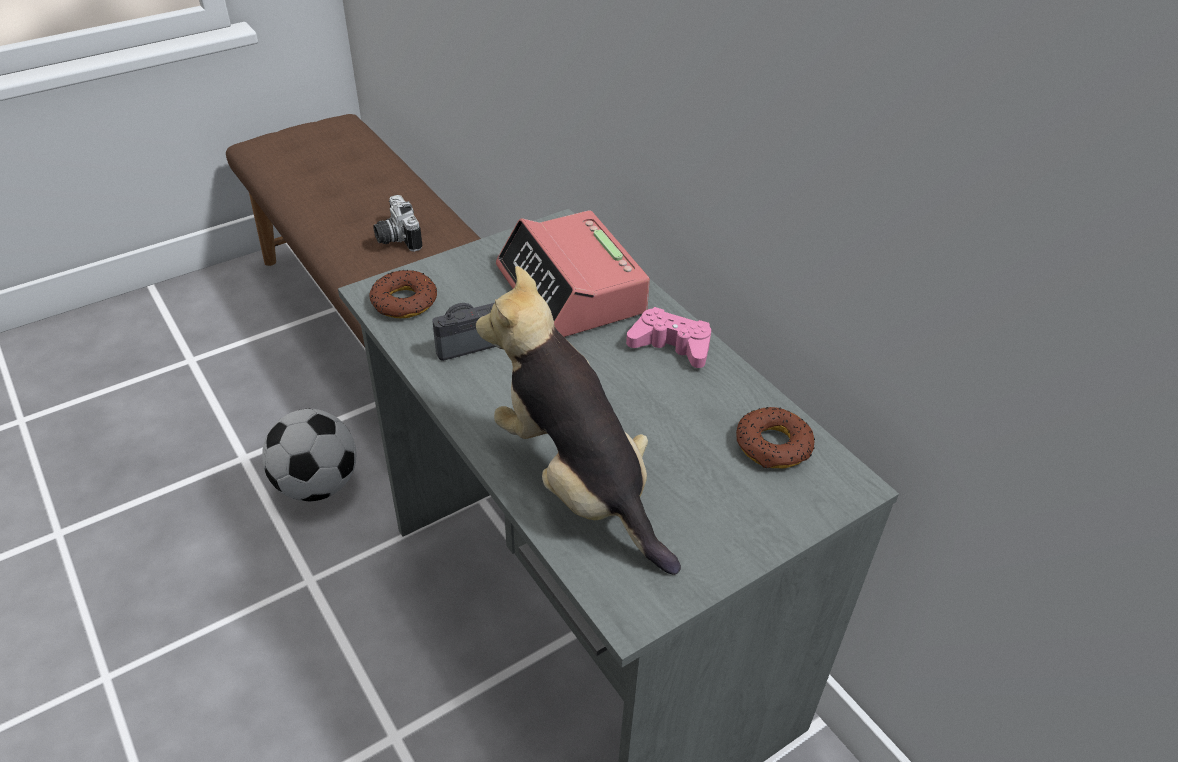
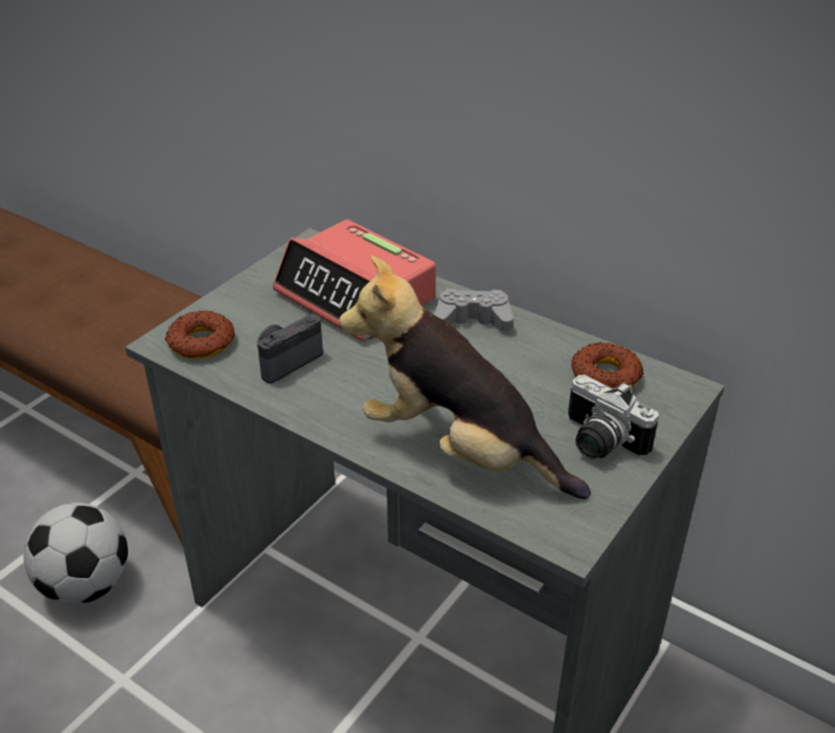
camera: 20 degrees left, 5 degrees down
(395, 238) = (105, 309): camera -> camera (598, 443)
(671, 345) = (473, 319): pink game controller -> grey game controller

